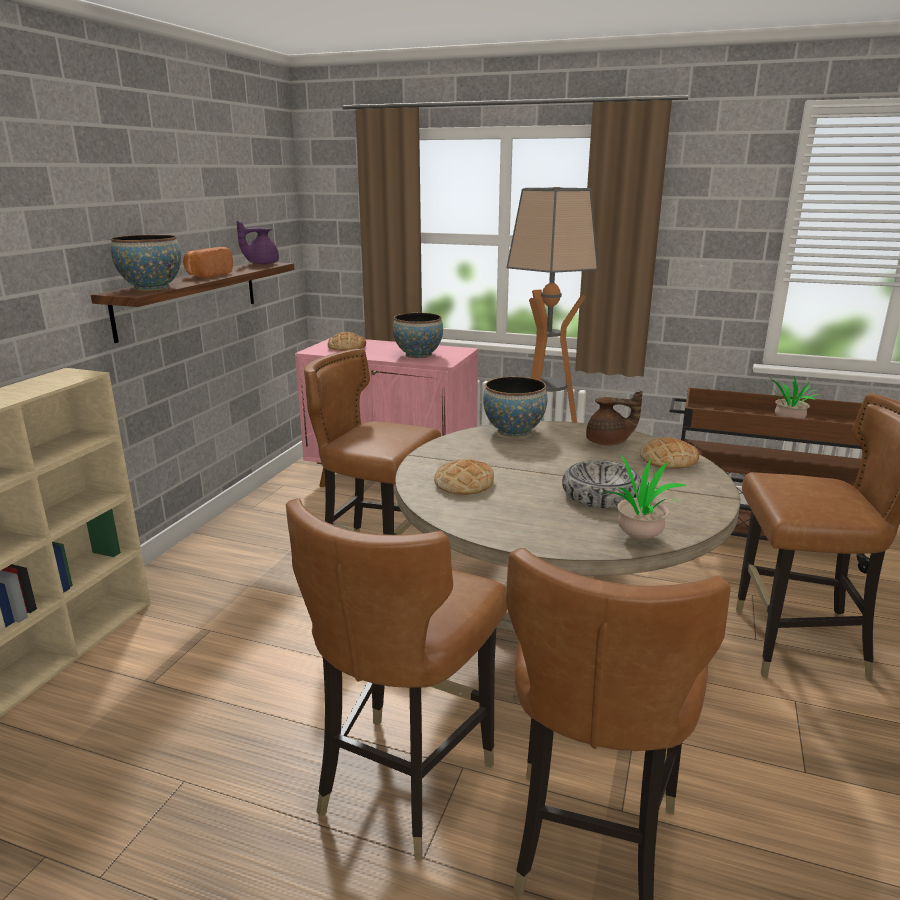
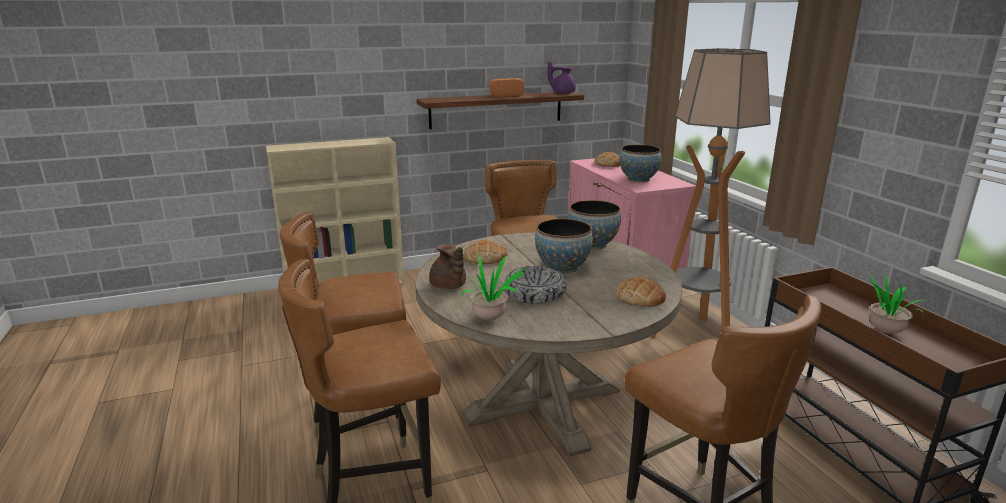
camera: 50 degrees right, 0 degrees up
(151, 288) = (450, 99): bowl -> bowl (562, 268)
(608, 442) = (633, 273): brown teapot -> brown teapot (448, 286)

